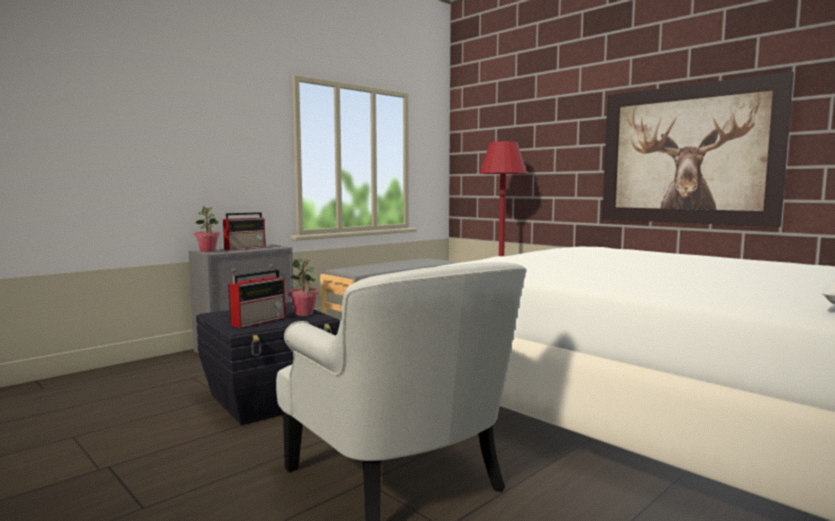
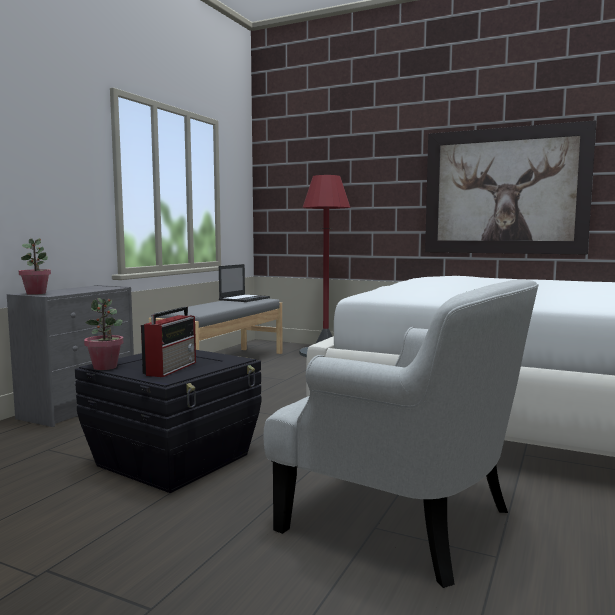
camera: 20 degrees left, 0 degrees up
(246, 248) = (76, 289): radio -> none
(304, 314) = (210, 357): potted plant -> potted plant (105, 367)
(423, 260) = (245, 299): none -> laptop

